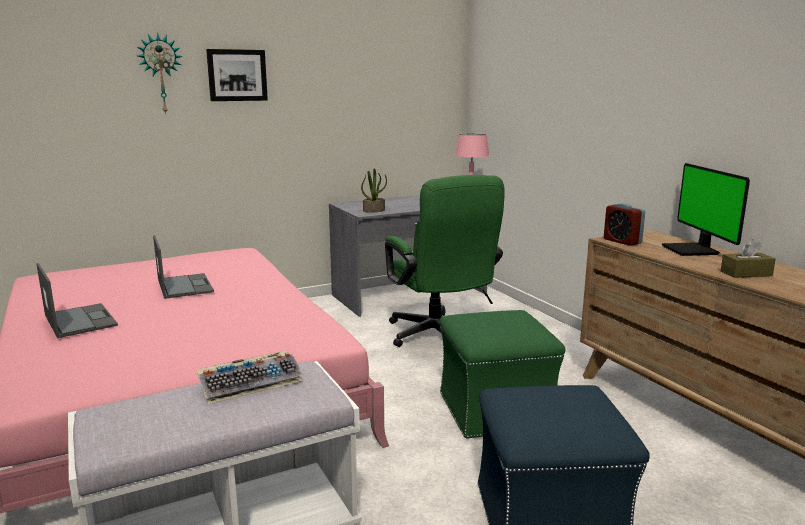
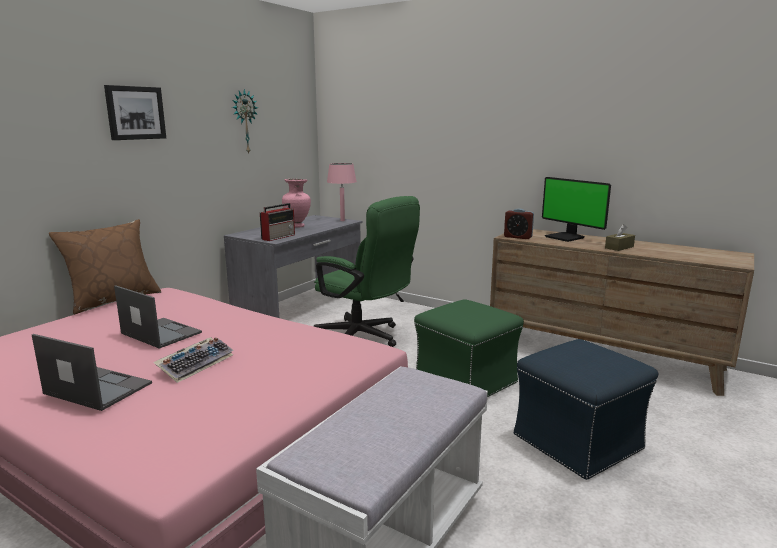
camera: 30 degrees left, 0 degrees up
(161, 74) = (59, 111): wall clock -> wall clock (244, 122)
(195, 251) = (113, 300): none -> brown pillow
(251, 383) = (392, 394): keyboard -> keyboard (196, 364)
(374, 210) = (279, 237): potted plant -> radio
(412, 202) = (297, 226): none -> pink vase

